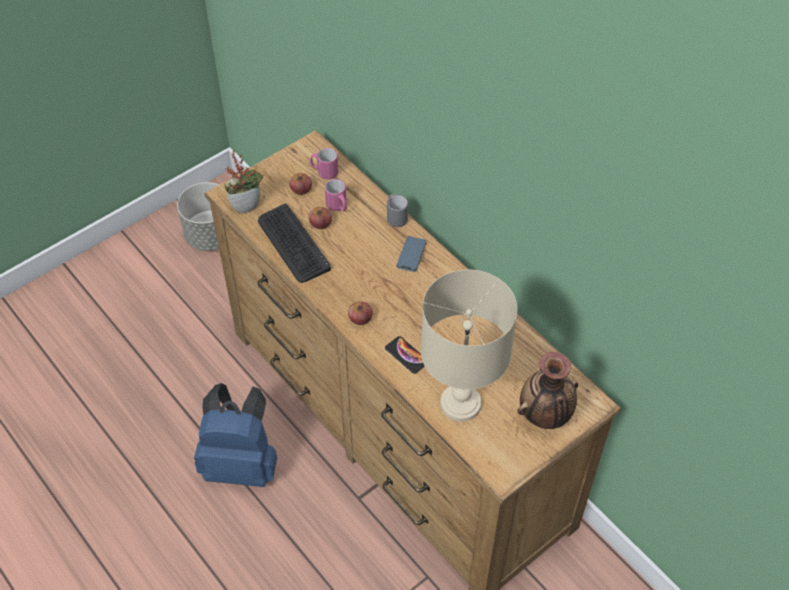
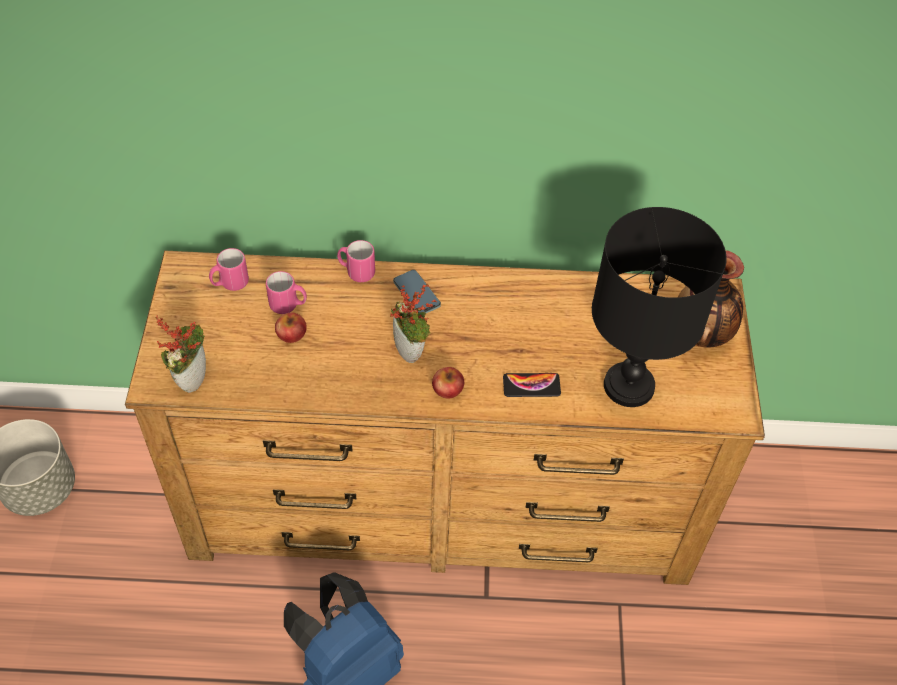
camera: 50 degrees left, 0 degrees up
(293, 244) = (291, 376): keyboard -> none
(301, 189) = (227, 317): apple -> none
(368, 283) = (412, 352): none -> potted plant
(395, 217) = (356, 272): grey mug -> pink mug
(461, 402) = (628, 385): beige table lamp -> black table lamp

